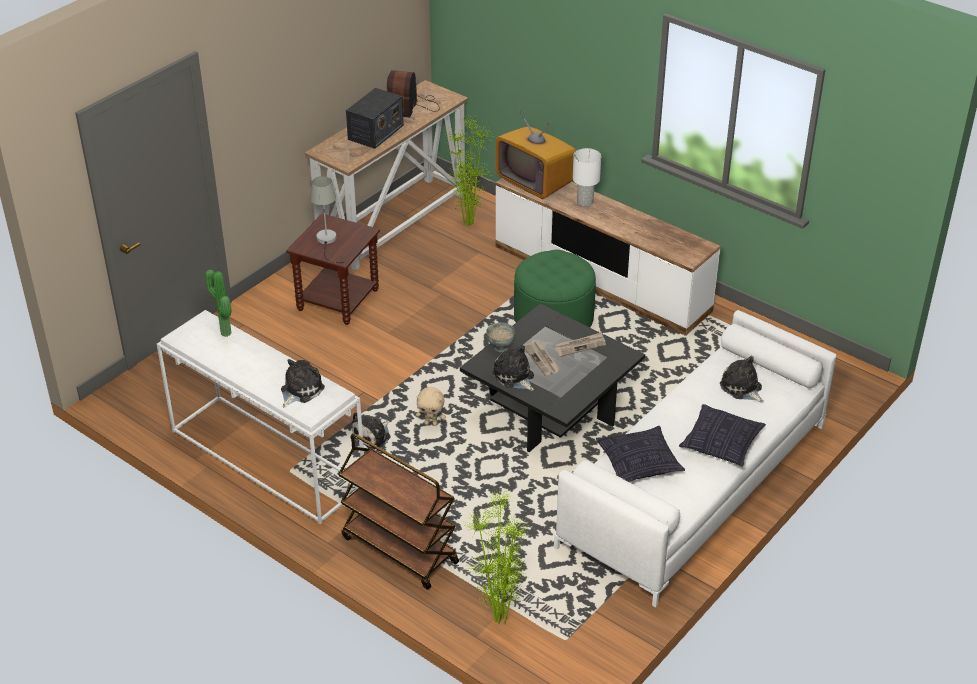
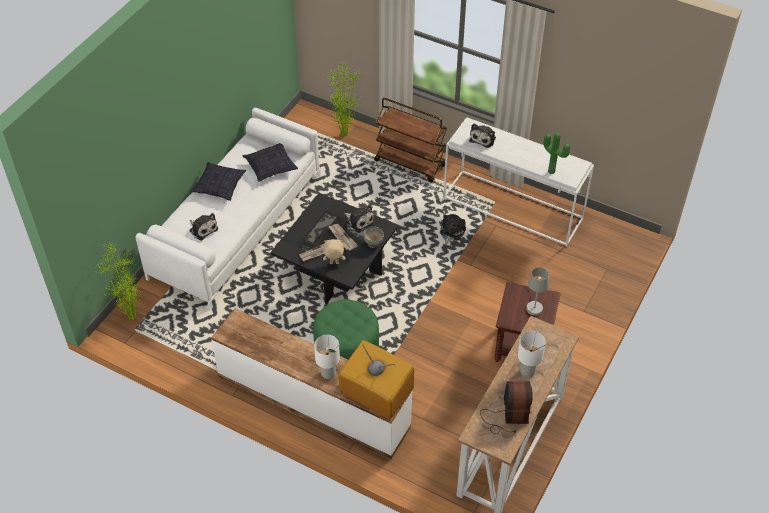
camera: 170 degrees right, 10 degrees up
(375, 132) = (527, 371): radio -> white table lamp
(431, 423) = (415, 247): beige plush toy -> beige plush toy (334, 263)
(470, 224) = (440, 453): potted plant -> potted plant (131, 317)

